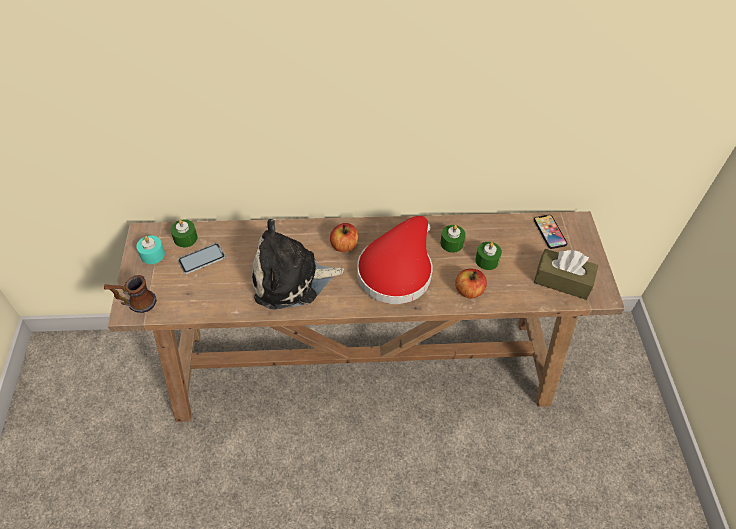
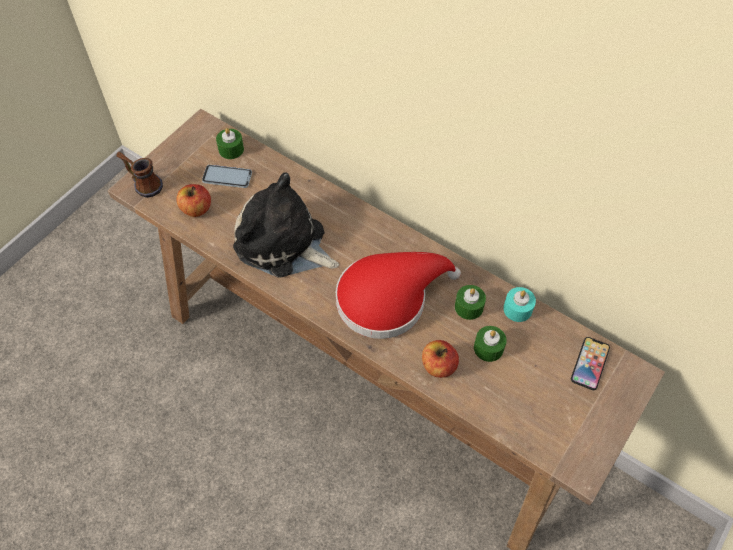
camera: 40 degrees right, 5 degrees up
(152, 254) = (192, 148): turquoise candle -> turquoise candle (517, 309)
(344, 245) = (361, 242): apple -> apple (196, 209)
(562, 281) = (550, 423): brown tissue box -> none

